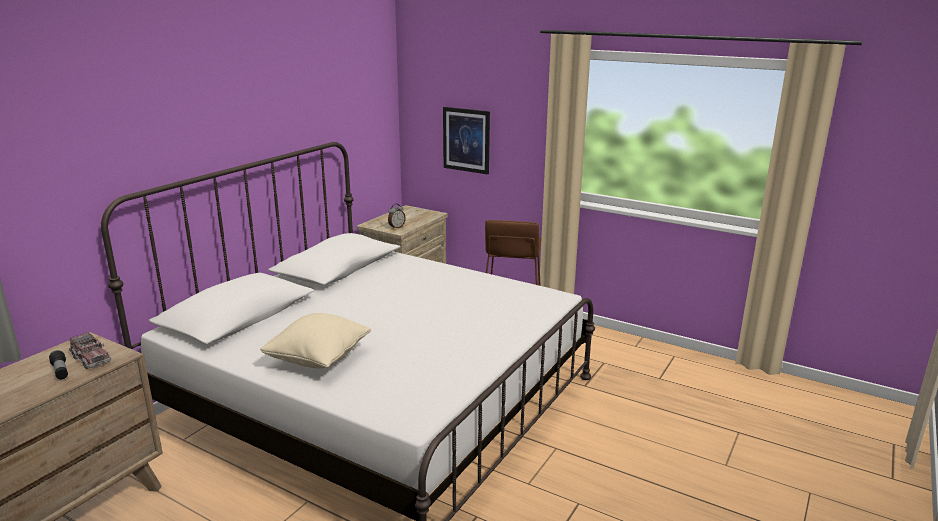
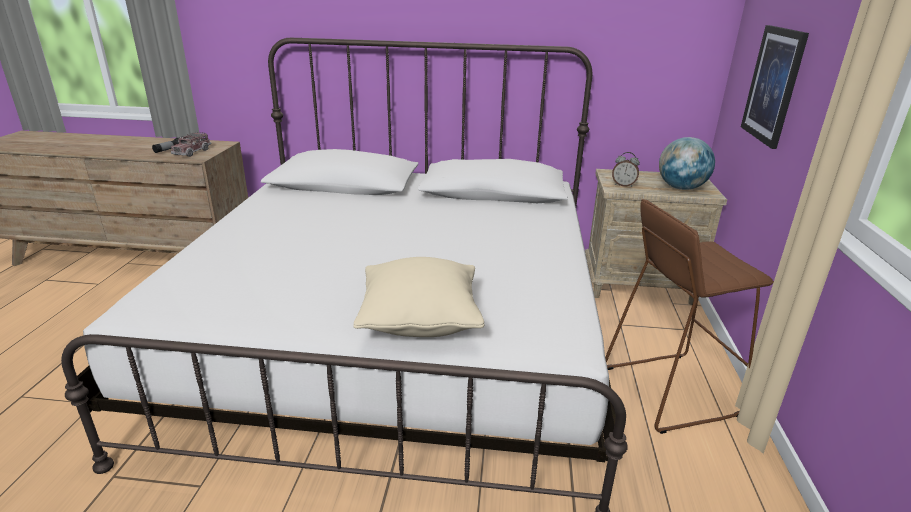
camera: 65 degrees right, 5 degrees up
(318, 359) = (265, 233): beige pillow -> beige pillow (420, 322)
(419, 216) = (681, 188): none -> globe

